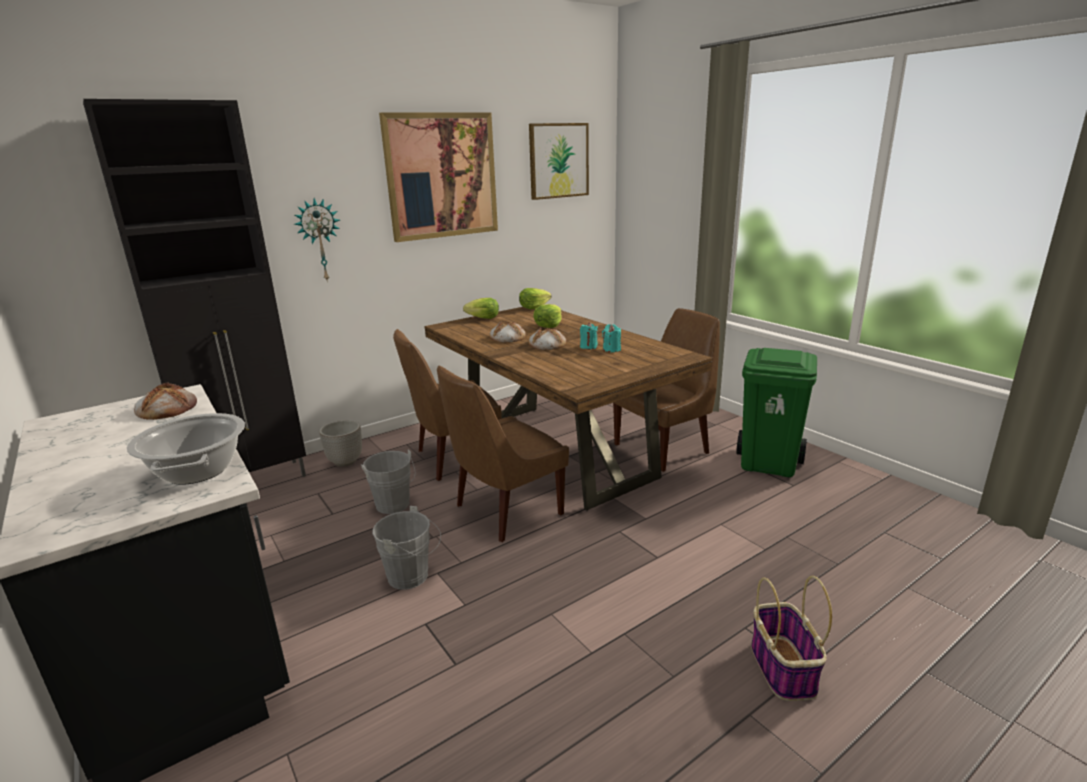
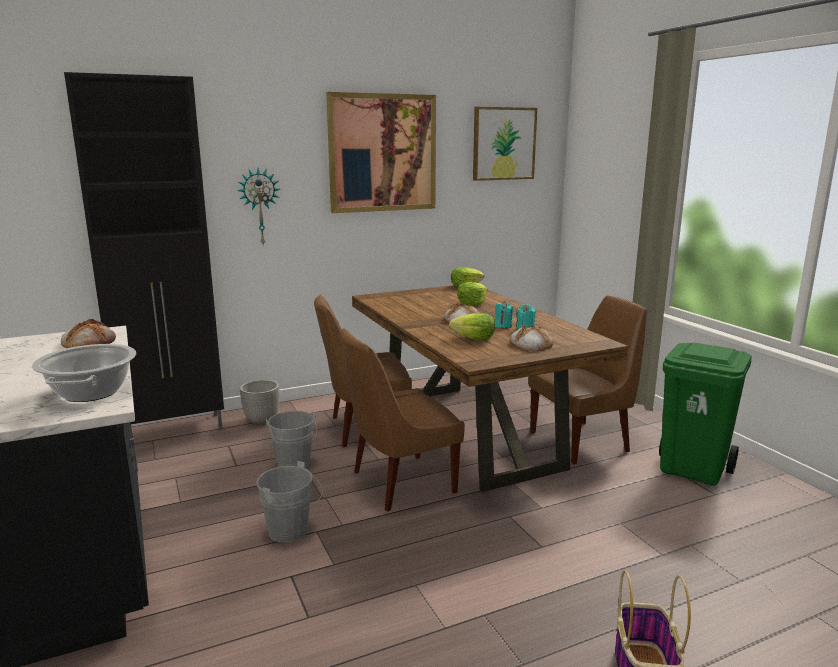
camera: 10 degrees right, 5 degrees down
(483, 318) = (411, 293): lettuce -> lettuce (474, 339)
(507, 337) = (426, 311): bread -> bread (530, 344)

